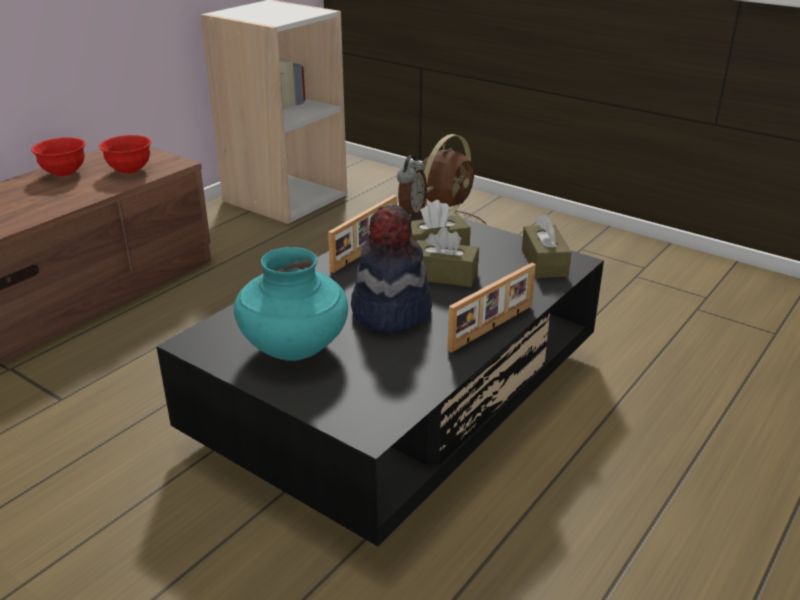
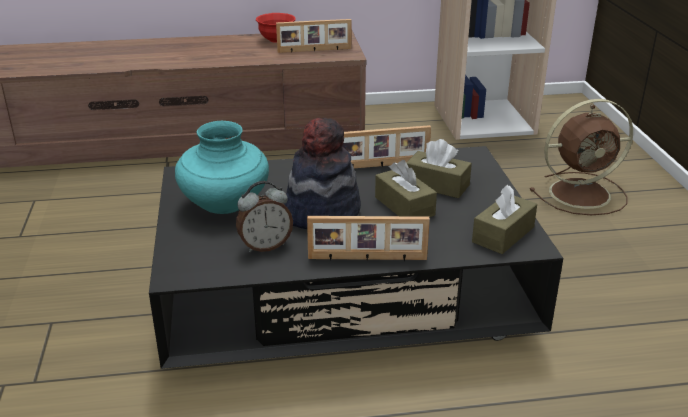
camera: 45 degrees right, 0 degrees up
(129, 170) = (314, 50): red bowl -> picture frame
(411, 213) = (468, 152): alarm clock -> alarm clock (265, 246)

